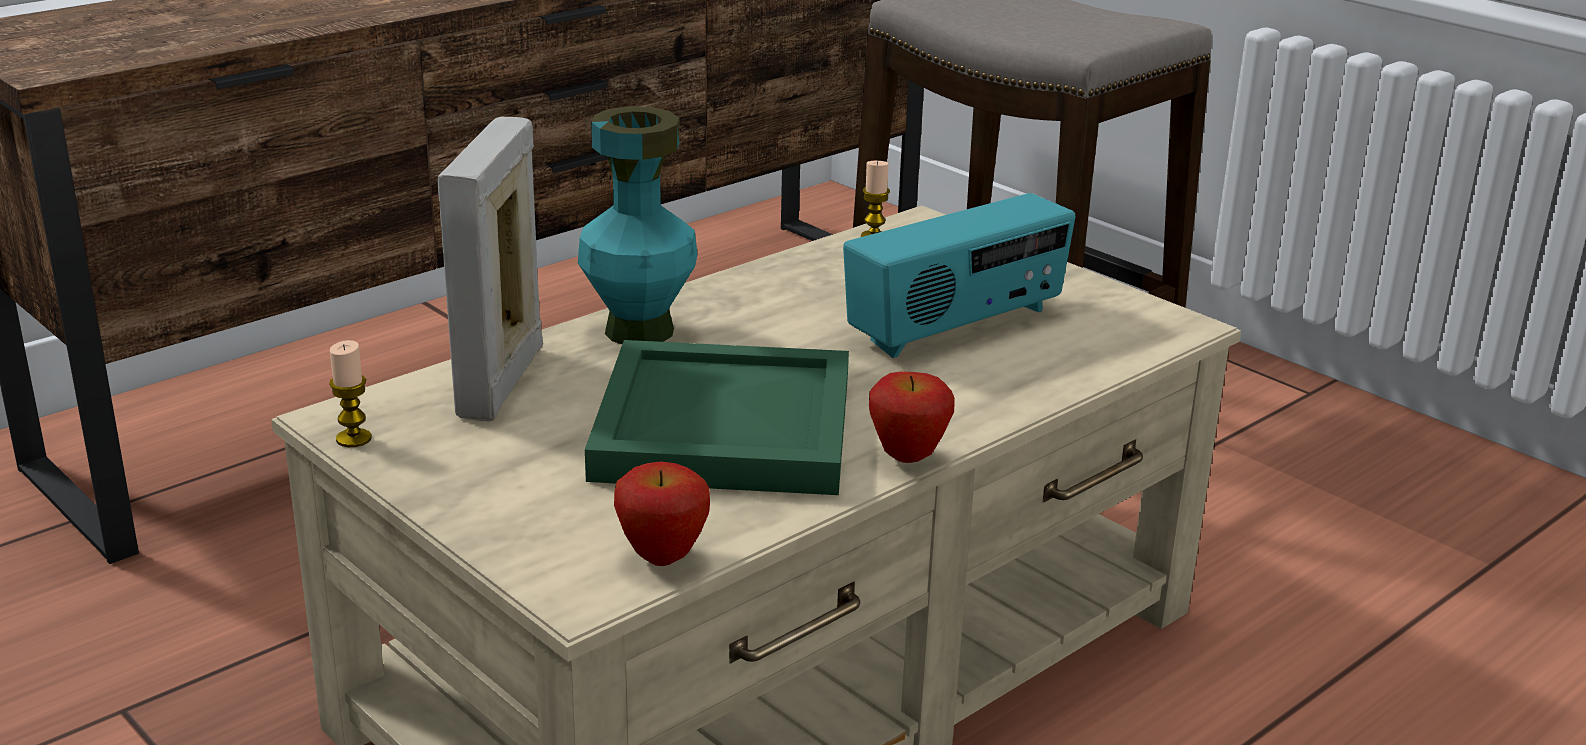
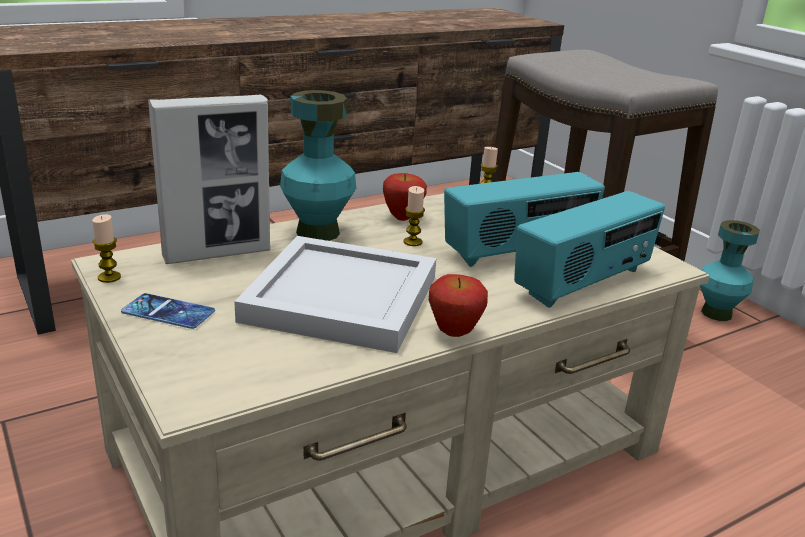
camera: 10 degrees right, 0 degrees up
(477, 479) = (168, 312): none -> phone
(500, 383) = (217, 254): picture frame -> picture frame turned 135 degrees counterclockwise
(662, 557) = (258, 381): apple -> apple (402, 218)
(728, 430) = (343, 300): green tray -> white tray
(792, 329) = (412, 242): none -> candle
(1066, 364) = (584, 283): none -> radio
(1240, 388) = (717, 313): none -> turquoise vase

